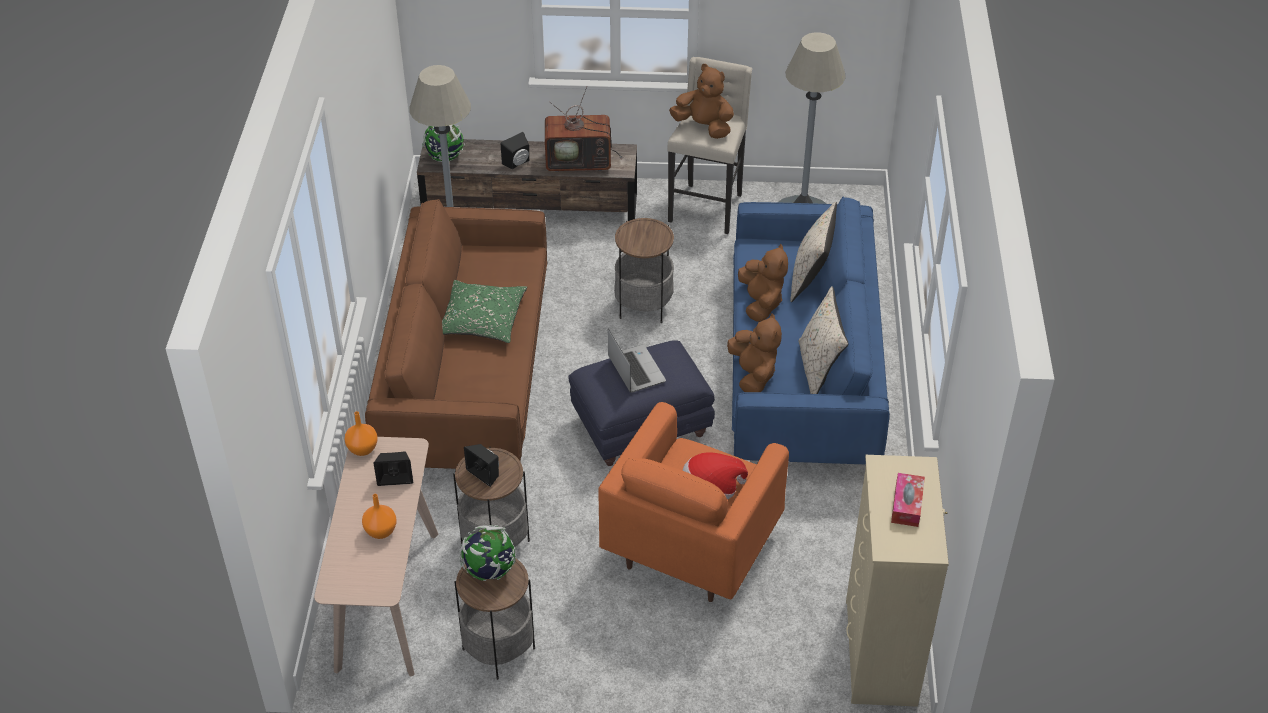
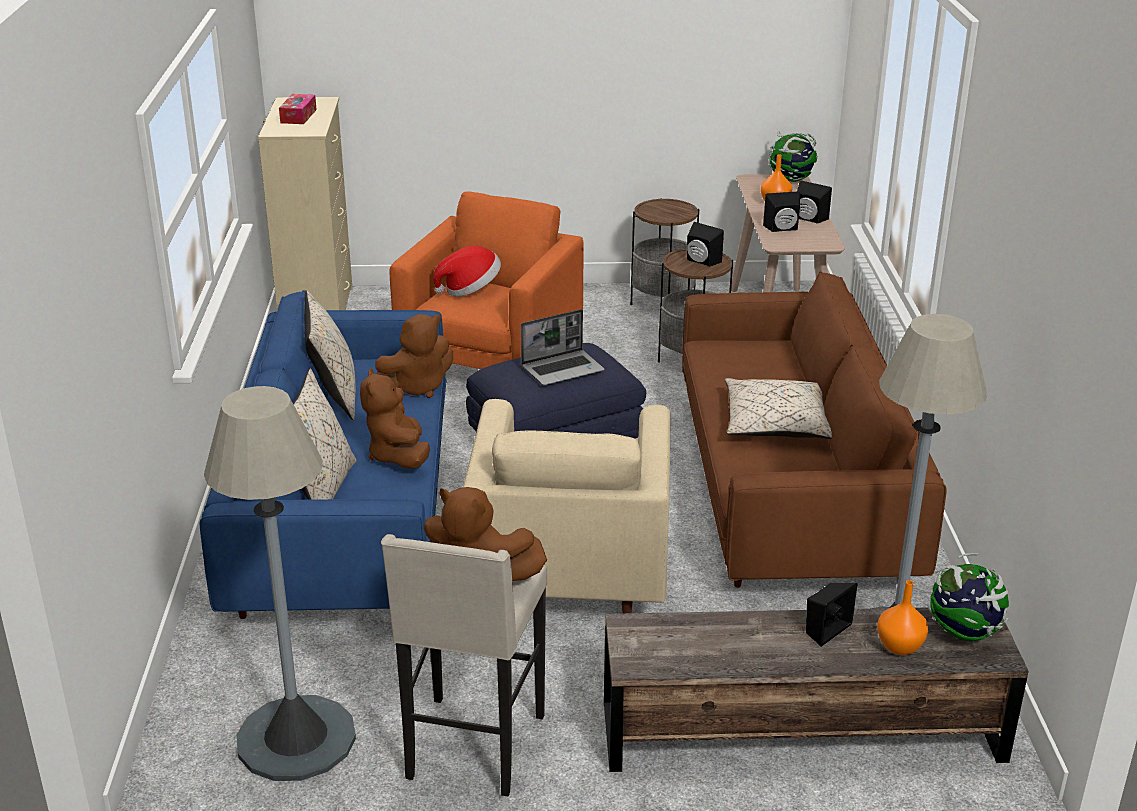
camera: 175 degrees right, 15 degrees down
(360, 495) = (808, 219): none -> black speaker
(363, 448) = (827, 243): orange vase -> orange vase (899, 647)
(481, 320) = (776, 424): green pillow -> beige pillow
(489, 571) = (671, 213): globe -> globe (791, 180)
(580, 161) = (711, 639): television -> none
(635, 369) = (563, 369): laptop -> laptop turned 90 degrees counterclockwise
(644, 306) = (569, 579): side table -> beige armchair
(753, 375) = (417, 387): brown plush toy -> brown plush toy turned 105 degrees counterclockwise

